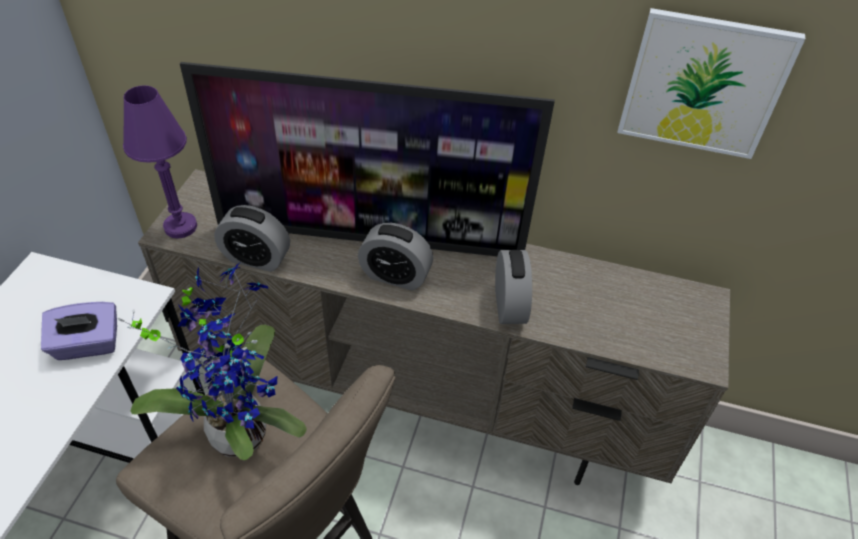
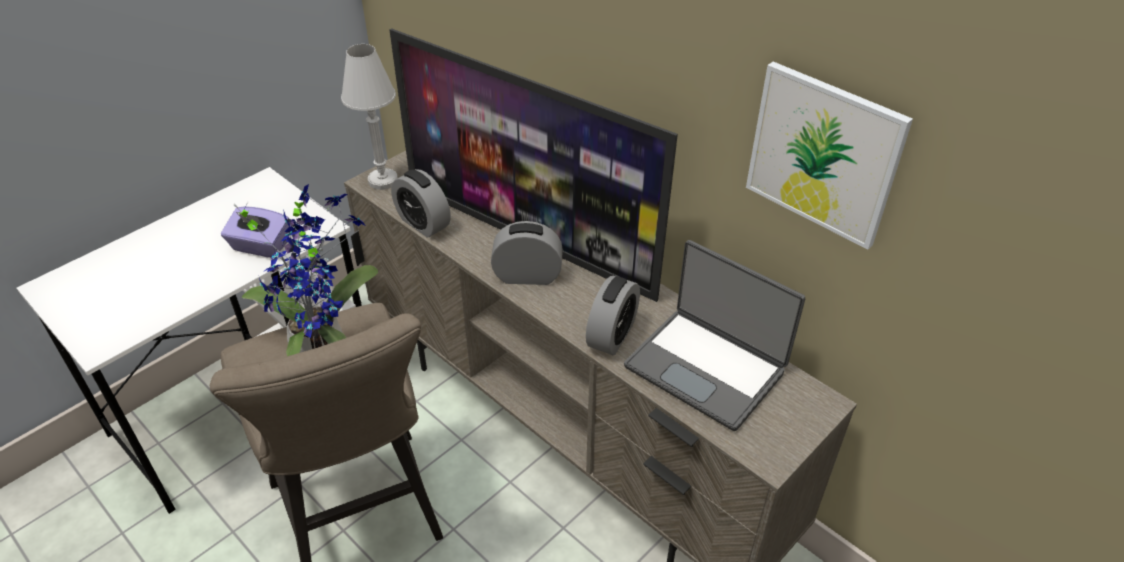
camera: 30 degrees right, 5 degrees down
(180, 227) = (383, 181): purple table lamp -> white table lamp
(395, 276) = (527, 276): alarm clock -> alarm clock turned 135 degrees clockwise
(604, 304) = (706, 368): none -> laptop

